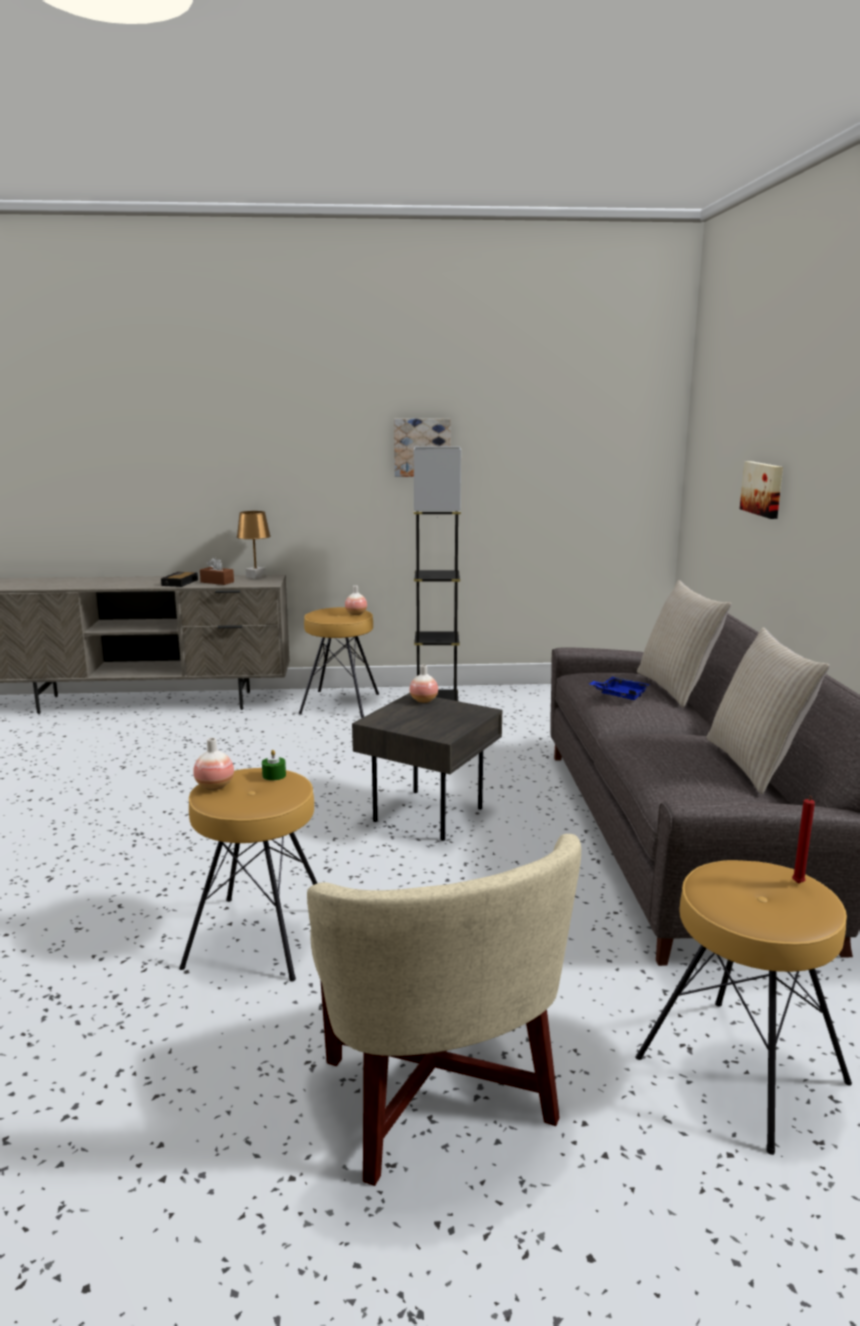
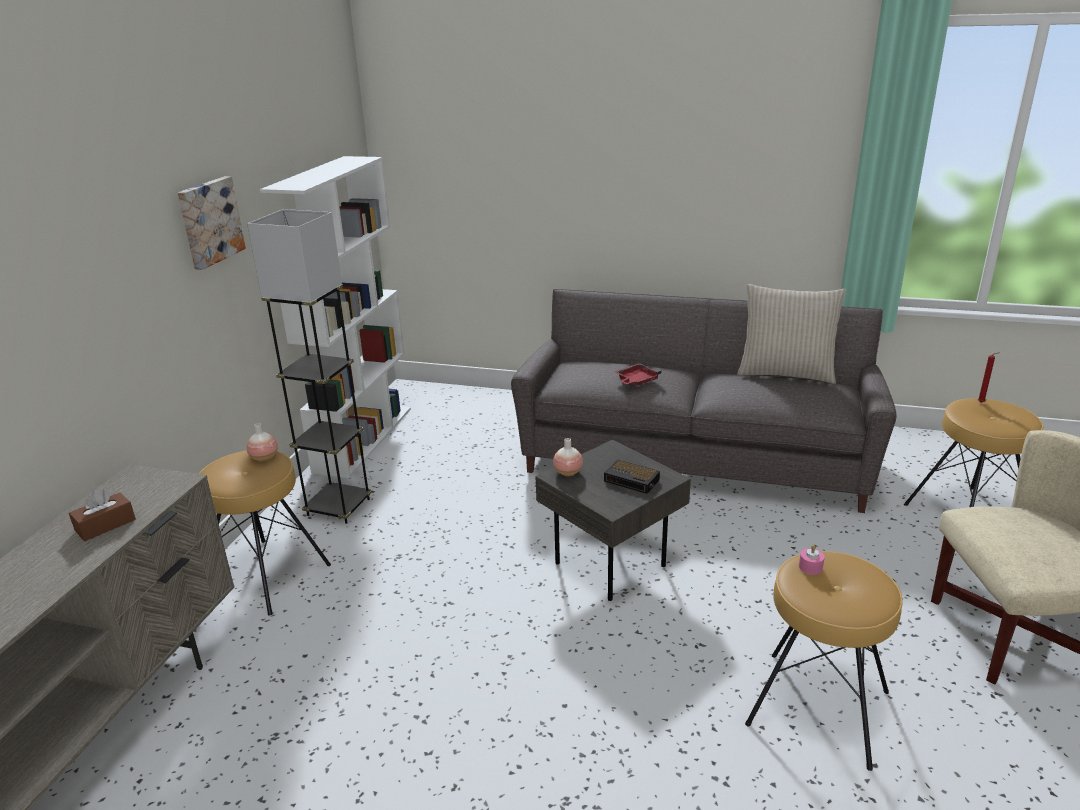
camera: 70 degrees left, 10 degrees up
(179, 583) = (60, 563): alarm clock -> alarm clock (632, 480)
(215, 786) = (835, 606): vase -> none
(256, 577) = (113, 489): brown table lamp -> none
(274, 775) = (810, 567): green candle -> pink candle
(545, 691) = (363, 438): none -> white bookcase
(620, 695) = (636, 381): blue tray -> red tray
(676, 688) = (623, 360): beige pillow -> none
(763, 489) = (558, 183): picture -> none

